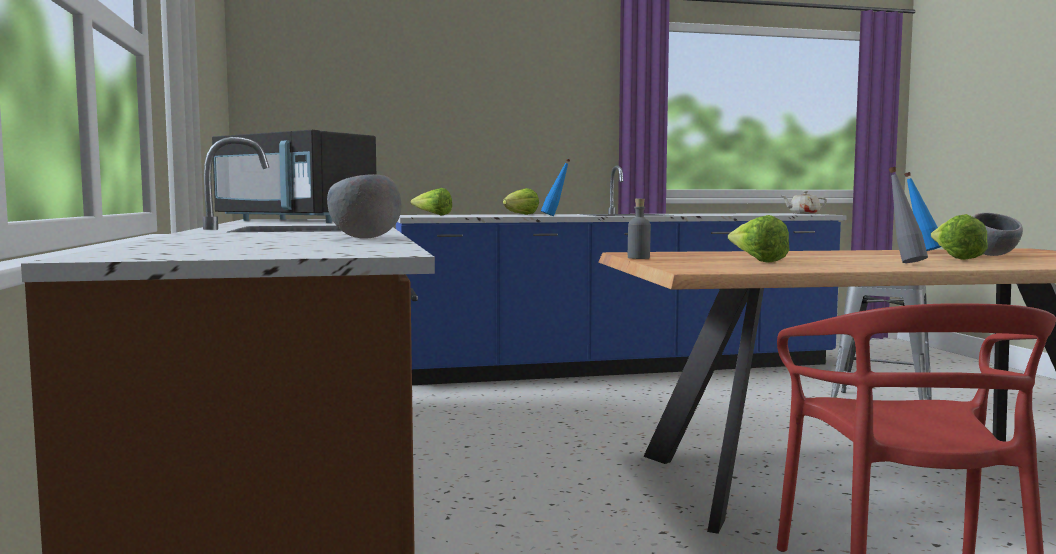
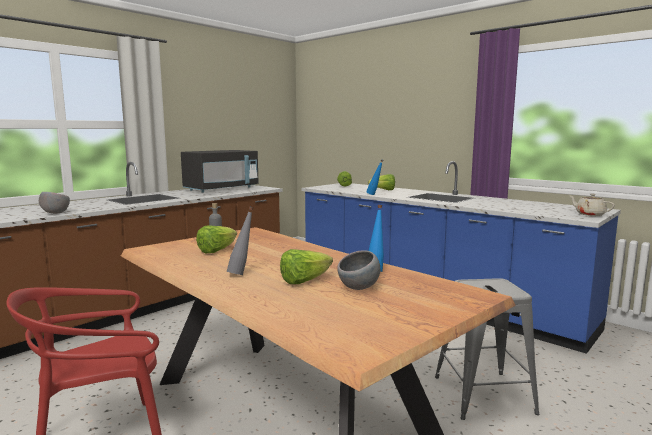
camera: 55 degrees right, 5 degrees up
(295, 221) = (222, 189): black microwave -> black microwave turned 135 degrees counterclockwise

